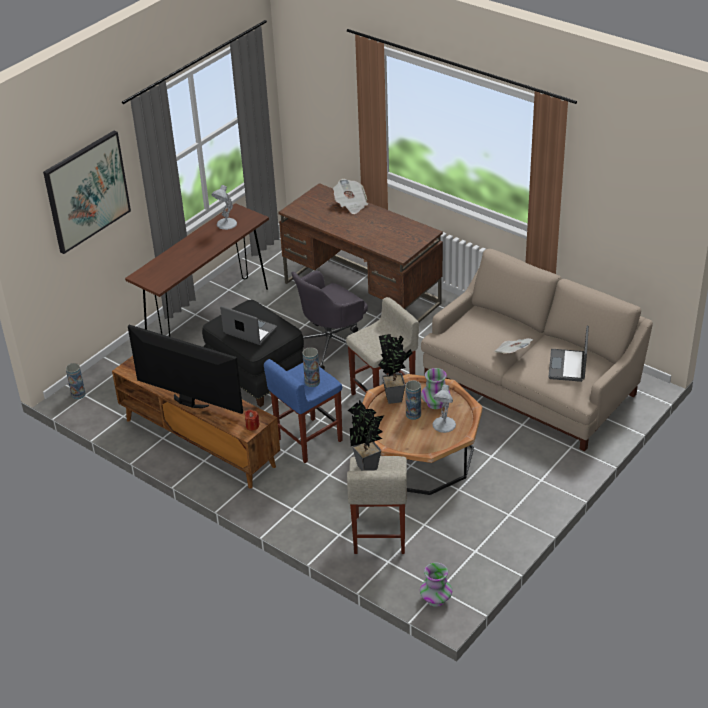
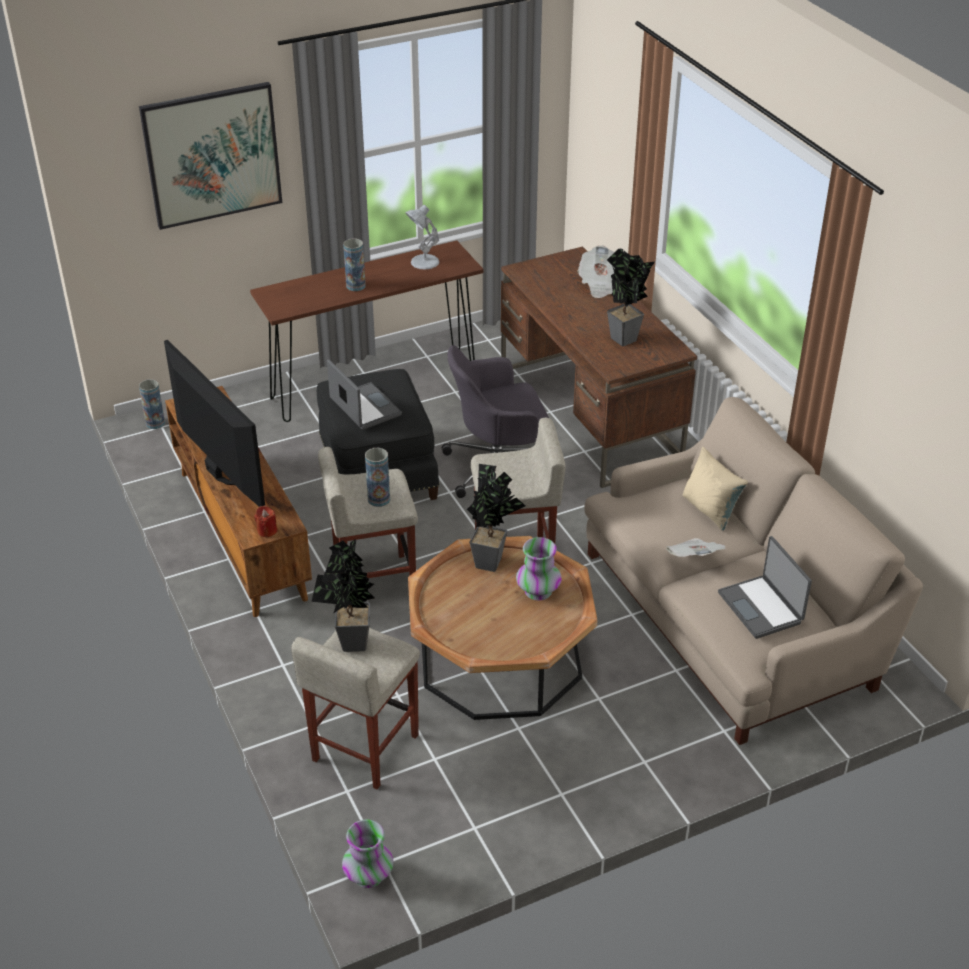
camera: 25 degrees right, 0 degrees up
(308, 440) = (373, 581): blue stool -> beige stool
(393, 236) = (624, 341): none -> potted plant
(413, 414) = (496, 595): vase -> vase (355, 286)
(444, 425) = (526, 626): white table lamp -> none
(501, 322) = (710, 510): none -> beige pillow
(568, 366) = (761, 607): laptop -> laptop turned 60 degrees counterclockwise

